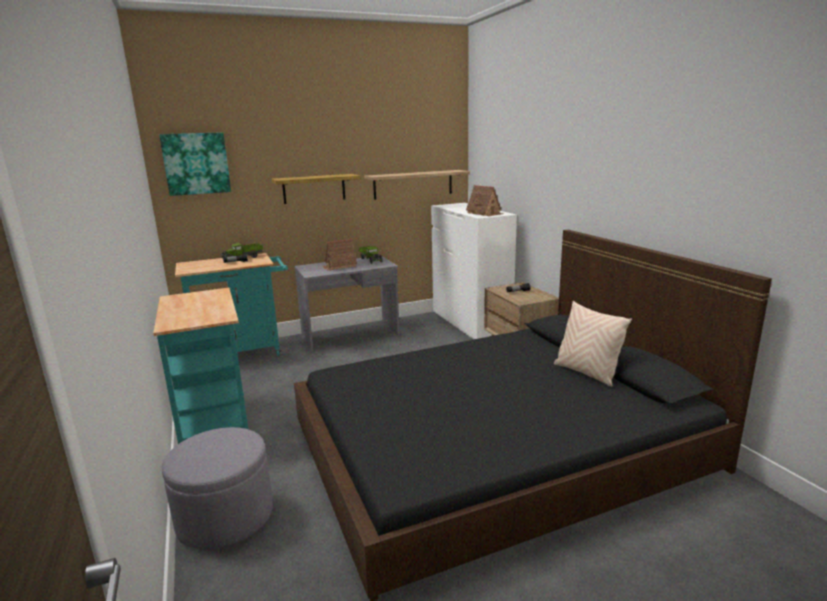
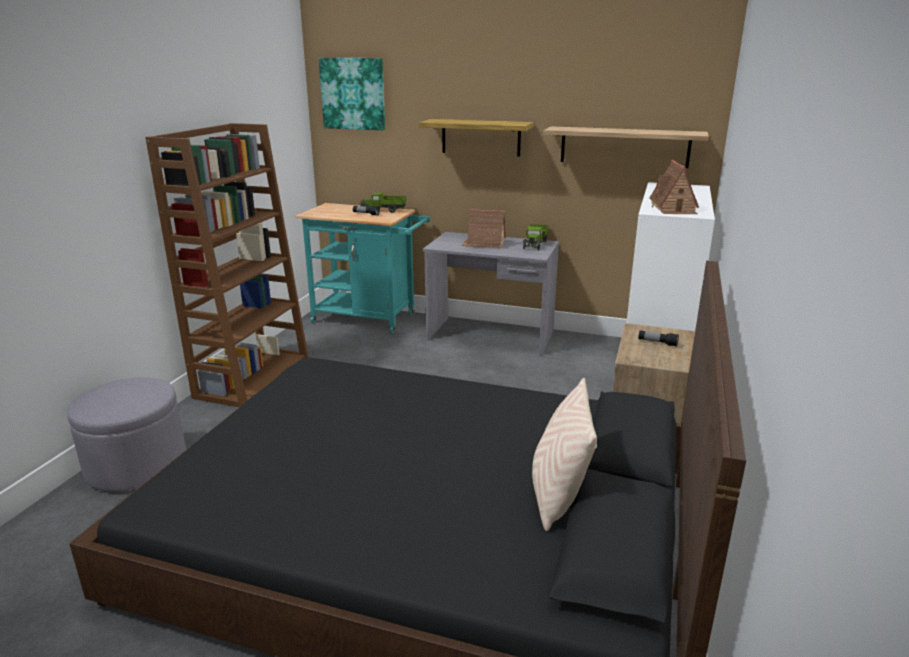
camera: 40 degrees right, 5 degrees up
(214, 420) = (253, 376): turquoise cart -> brown bookcase

